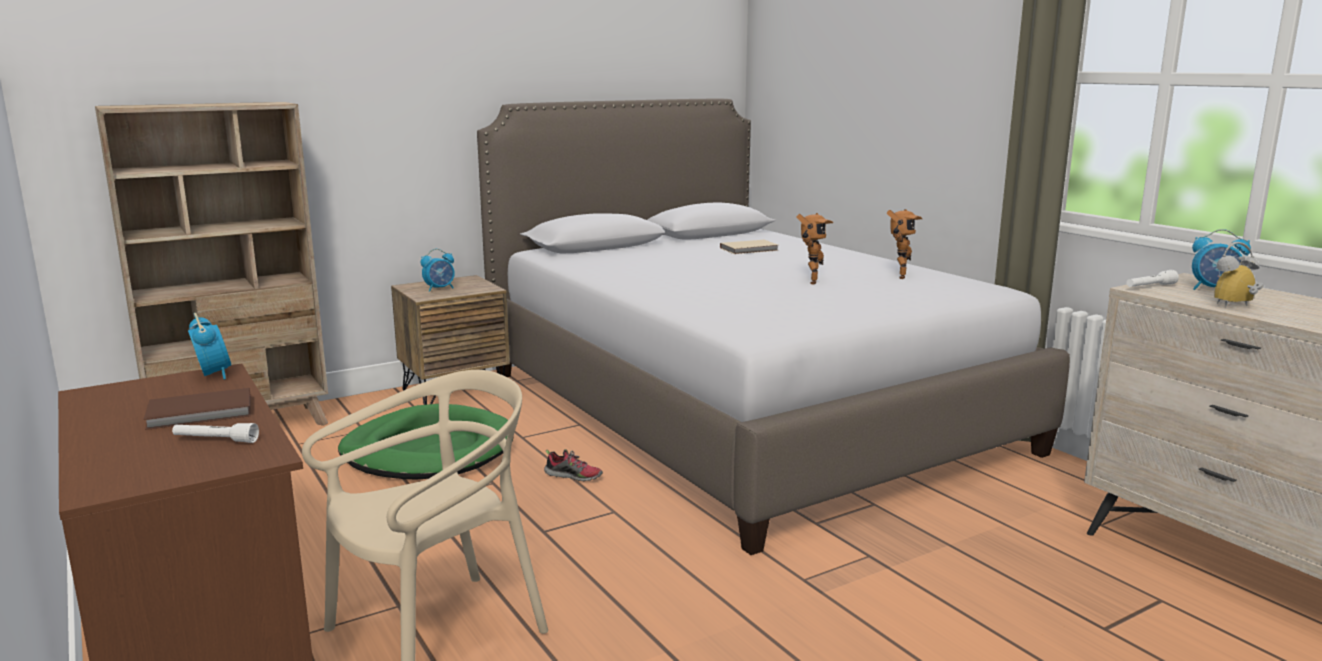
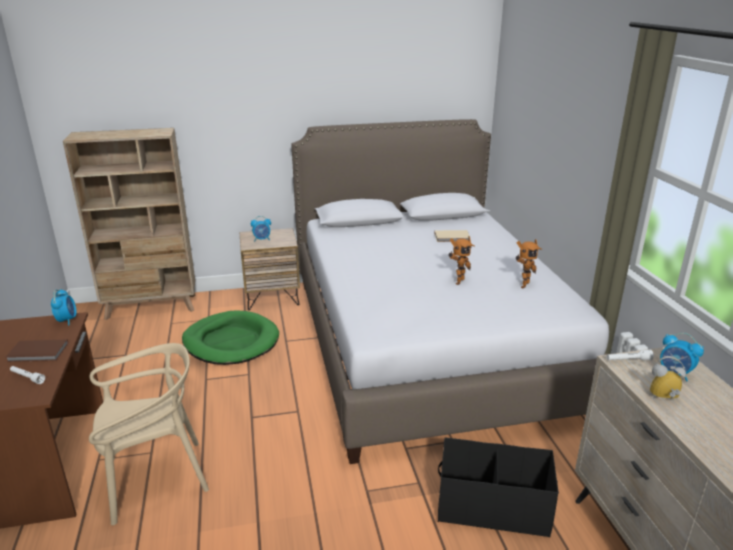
camera: 20 degrees right, 10 degrees up
(574, 476) = (294, 378): shoe -> none
(991, 560) = (492, 506): none -> black storage box

